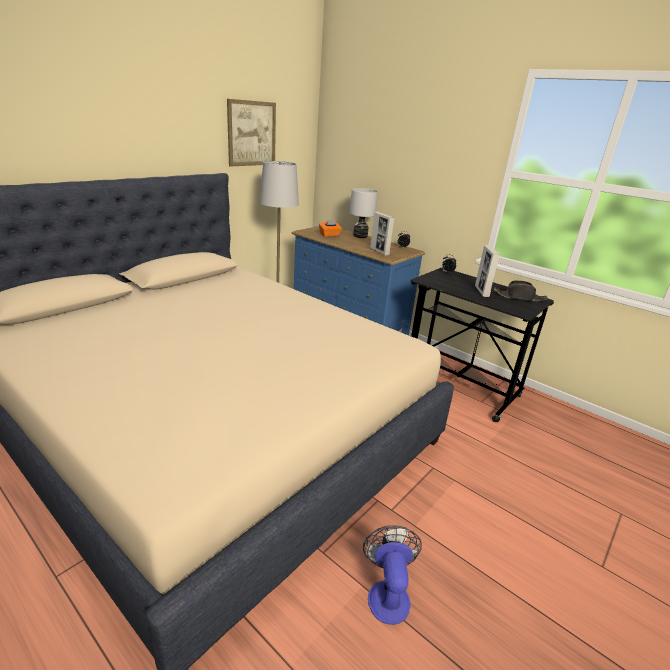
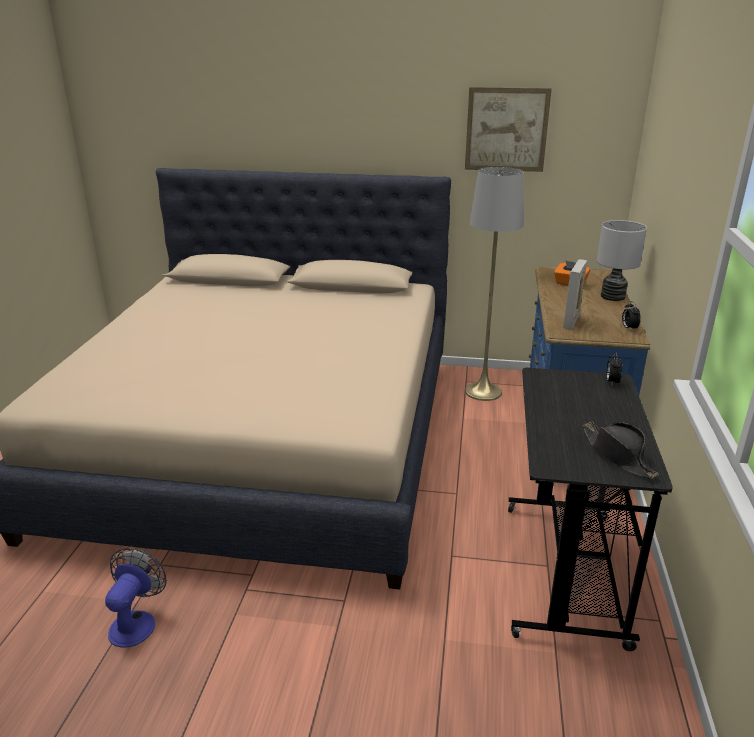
camera: 60 degrees right, 0 degrees up
(387, 593) = (136, 622): fan -> fan turned 45 degrees counterclockwise
(481, 291) = (579, 421): picture frame -> none

